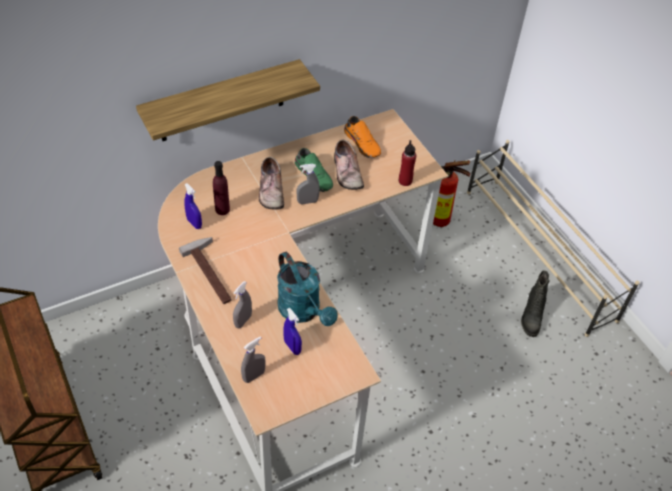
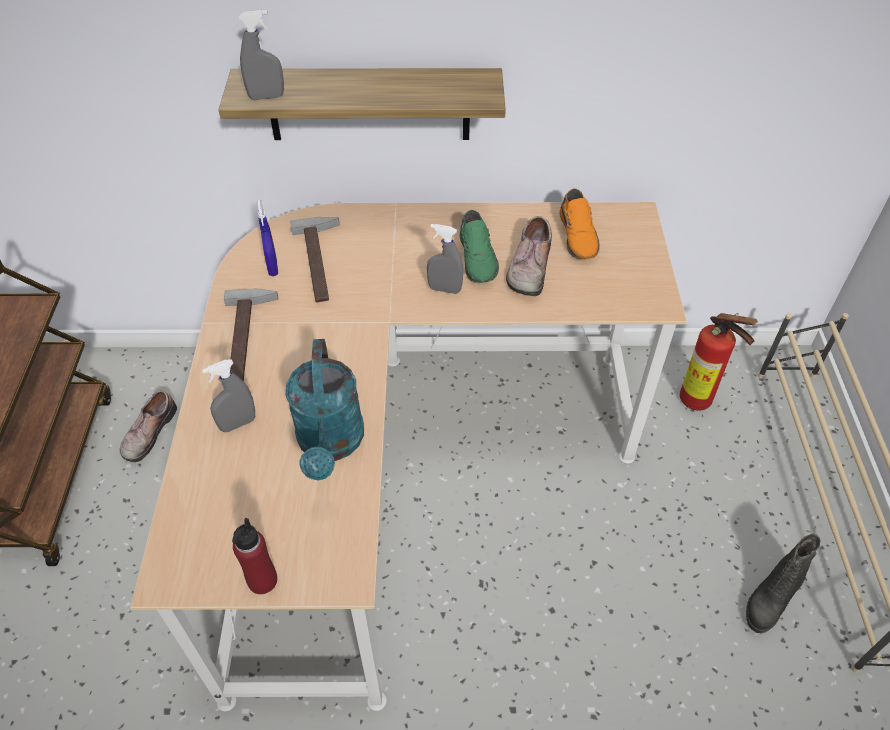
camera: 30 degrees right, 0 degrees up
(222, 209) = (321, 261): purple bottle -> hammer
(254, 376) = (193, 512): grey spray bottle -> grey spray bottle (266, 97)
(270, 190) = (402, 257): shoe -> shoe (147, 432)
(292, 347) = (277, 492): blue spray bottle -> none
(405, 181) = (611, 307): red bottle -> red bottle (262, 580)

